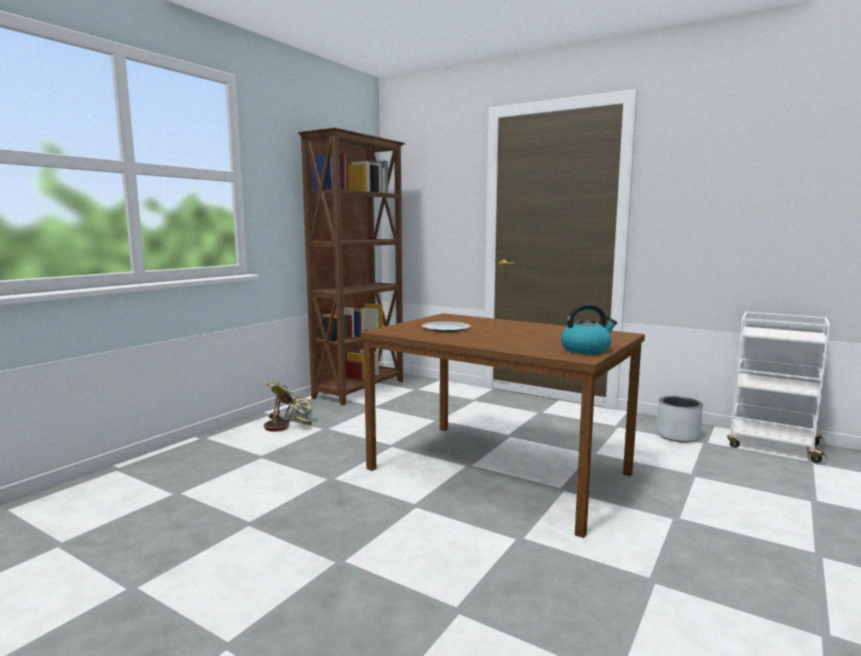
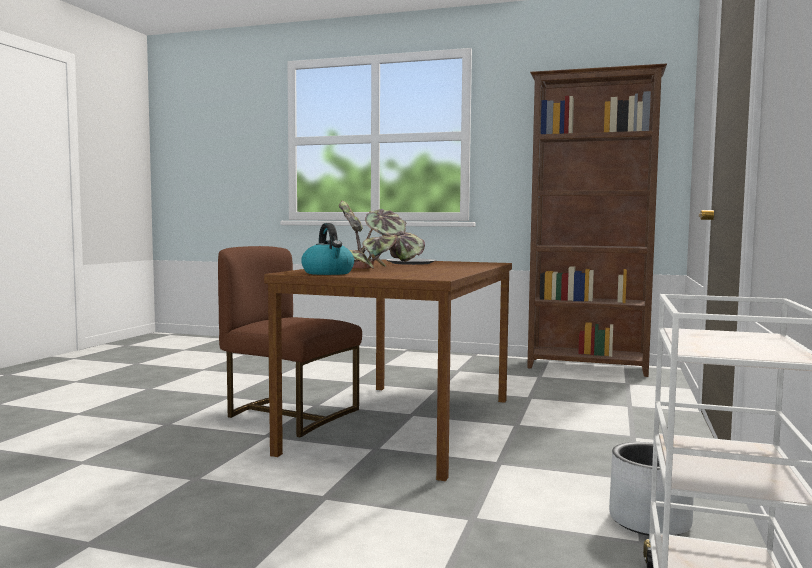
camera: 75 degrees right, 5 degrees down
(290, 422) = (460, 361): potted plant -> potted plant (378, 268)
(448, 522) = (289, 415): none -> brown chair

